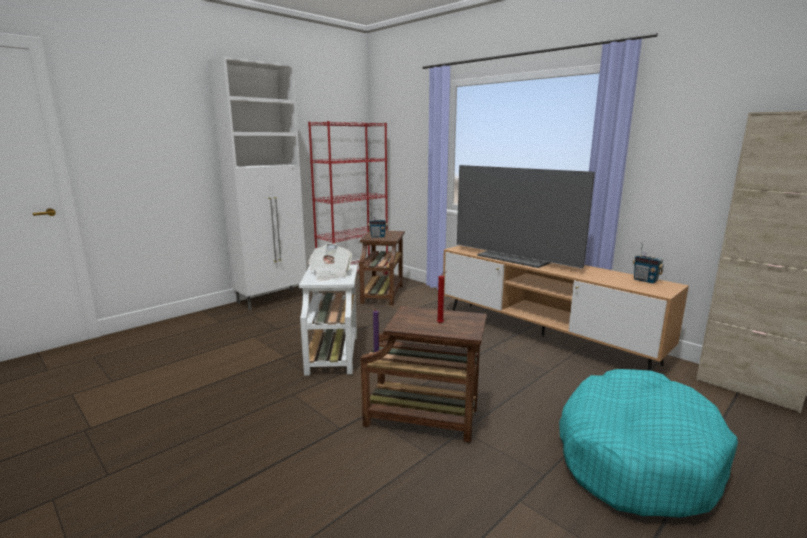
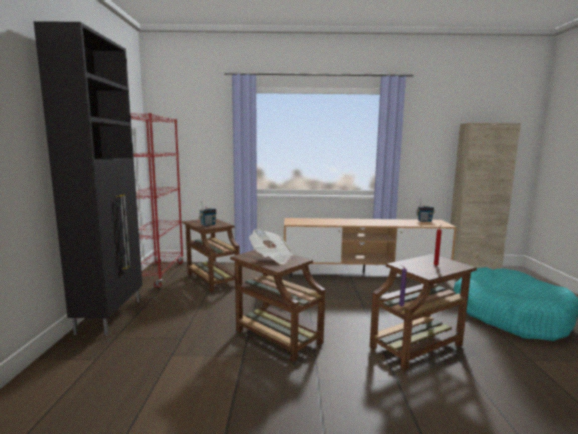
camera: 45 degrees left, 5 degrees down
(273, 299) = (111, 316): white cabinet -> black cabinet
(333, 354) = (276, 336): white side table -> brown side table
(515, 258) = (341, 222): television -> none

